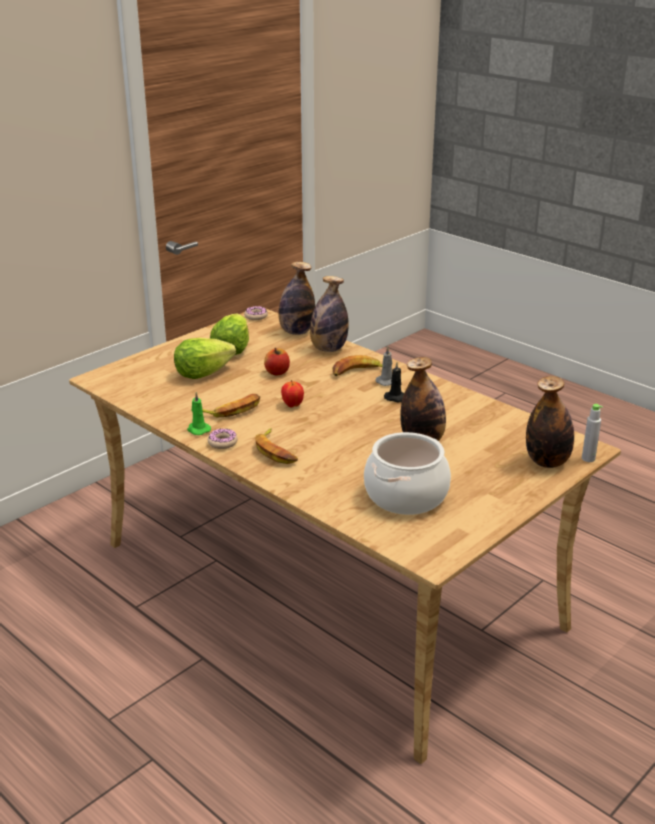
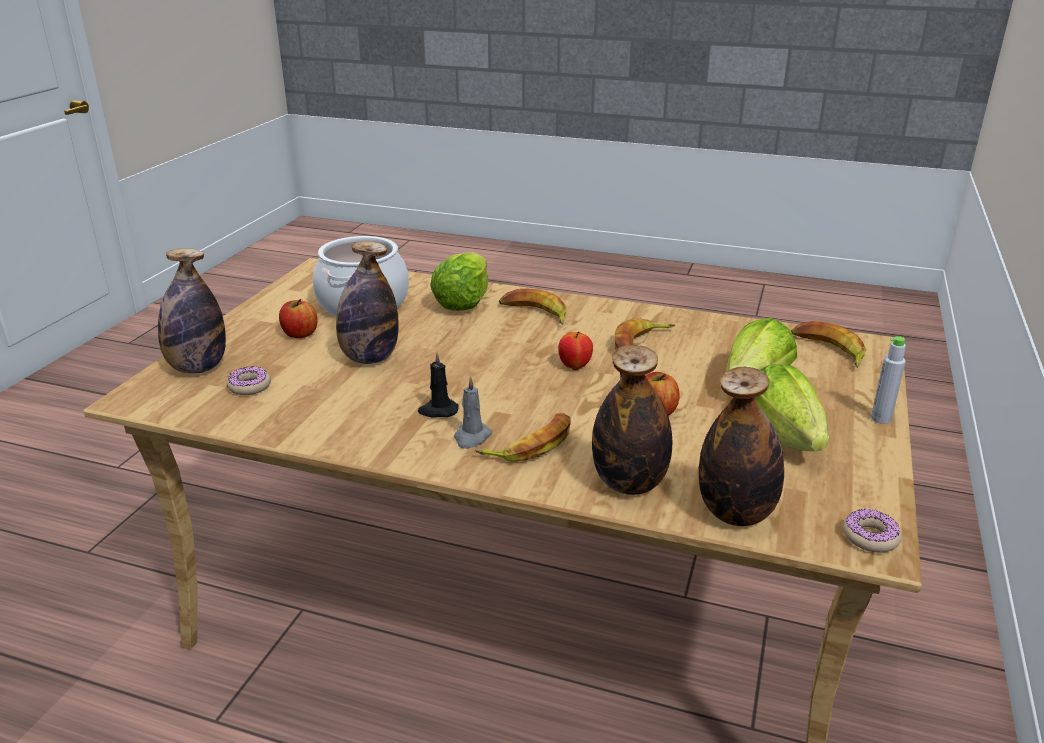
camera: 155 degrees right, 0 degrees up
(127, 380) = (828, 350): none -> banana
(198, 429) = (647, 315): green candle -> none
(222, 443) = (602, 309): donut -> donut (250, 386)
(322, 475) = (462, 303): none -> lettuce
(468, 475) = (300, 334): none -> apple
(588, 458) = (138, 383): grey bottle -> grey bottle (881, 418)

